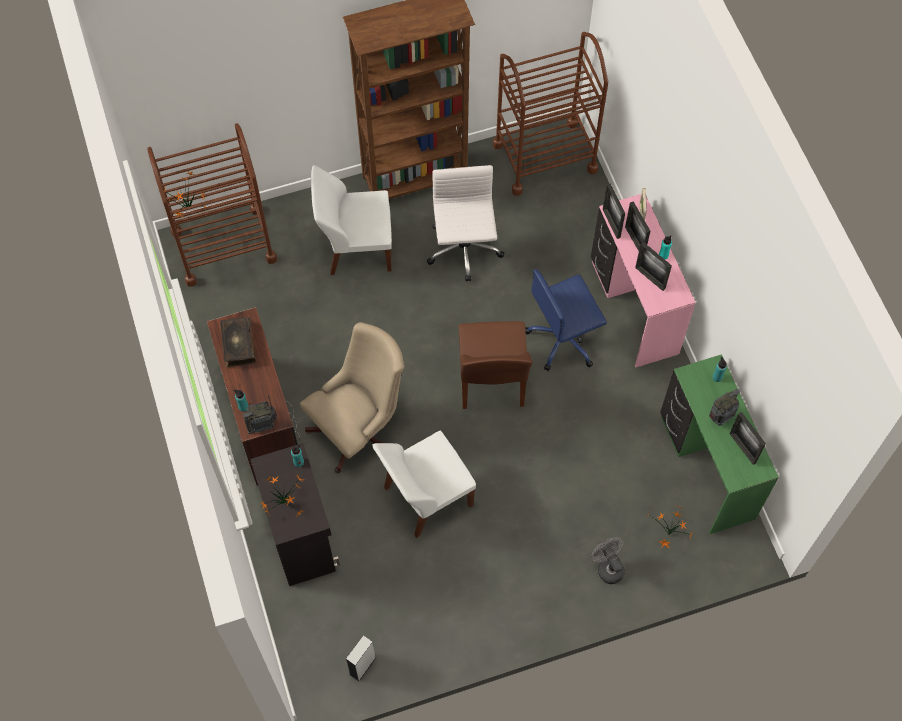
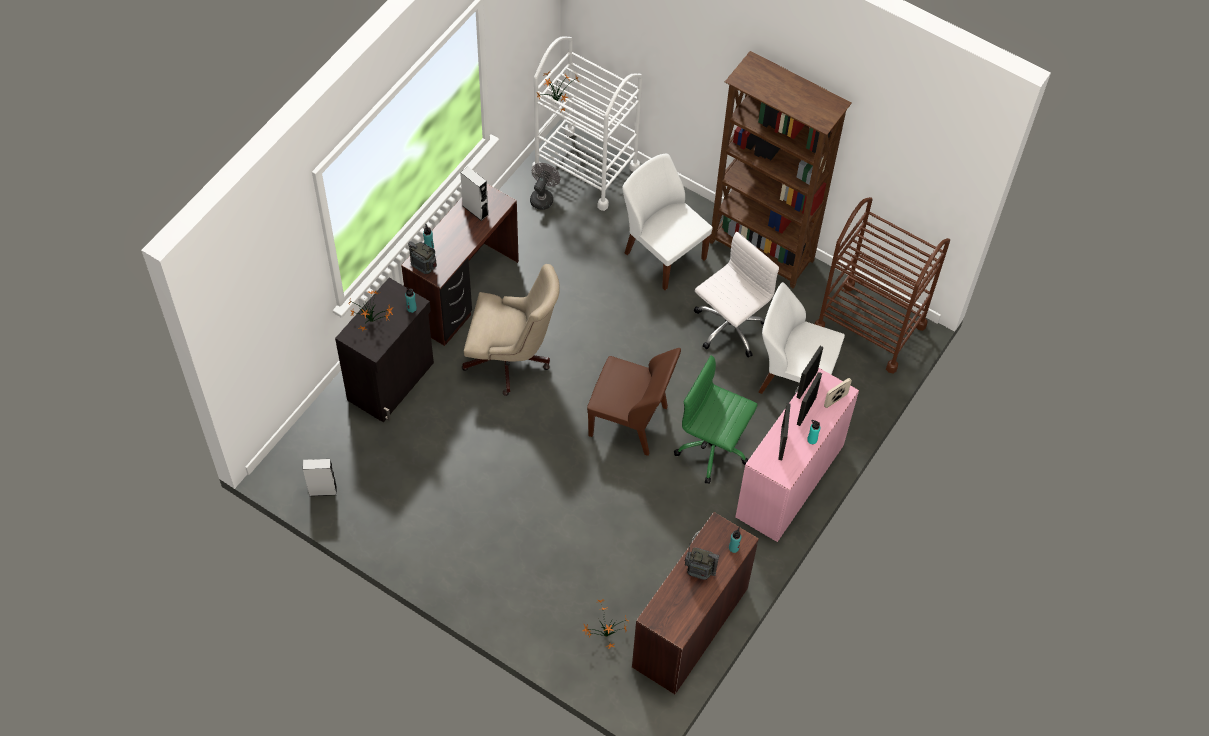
camera: 50 degrees right, 5 degrees down
(224, 245) = (586, 169): brown cart -> white cart
(237, 345) = (475, 210): book -> grey speaker
(425, 497) = (492, 442): white chair -> white chair (794, 377)
(491, 381) = (630, 422): brown chair -> brown chair turned 120 degrees counterclockwise
(563, 339) = (714, 449): blue office chair -> green office chair
(608, 567) = (540, 609): grey fan -> grey fan (543, 197)
(705, 468) = (689, 627): green desk -> brown desk
(742, 448) = (685, 606): picture frame -> none

